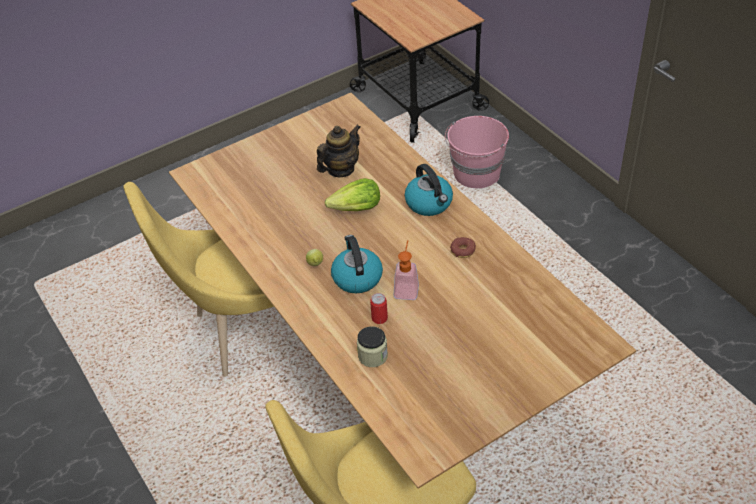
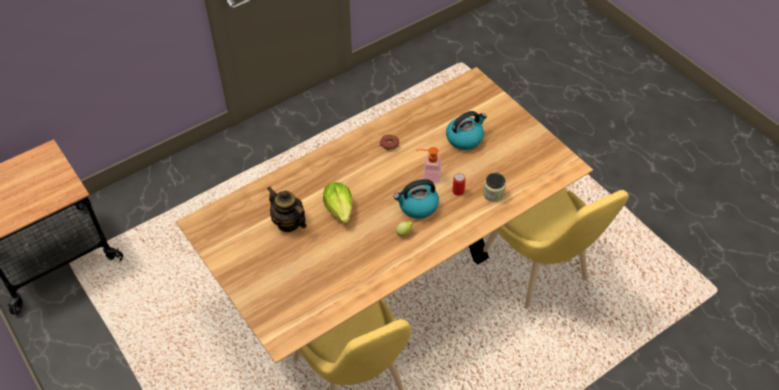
camera: 95 degrees left, 5 degrees up
(429, 203) = (336, 163): kettle -> kettle (464, 138)
(476, 174) = (177, 212): pink bucket -> none

